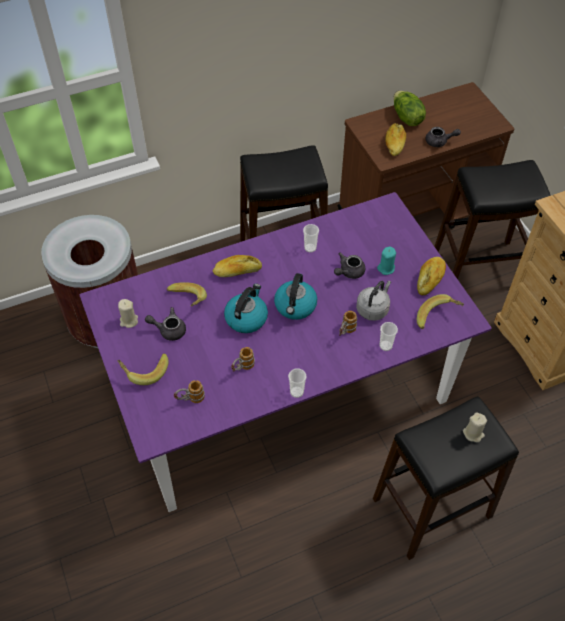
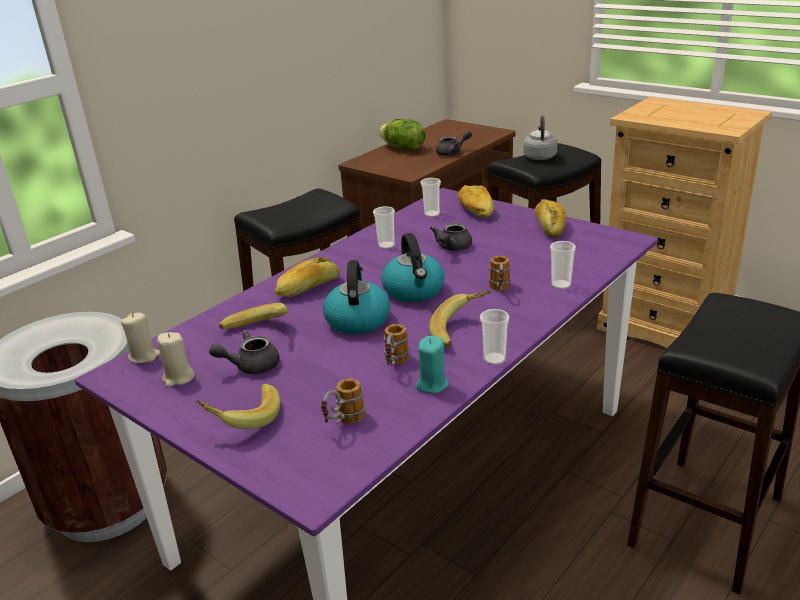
camera: 25 degrees left, 25 degrees down
(363, 224) = (432, 214): none -> cup
(373, 308) = (512, 264): grey kettle -> grey kettle (540, 157)
(386, 268) = (492, 233): turquoise candle -> turquoise candle (432, 384)
(394, 144) = (407, 164): bread -> bread (474, 210)
(437, 318) = (593, 248): banana -> banana (462, 332)
(473, 433) = (749, 319): beige candle -> beige candle (144, 356)

